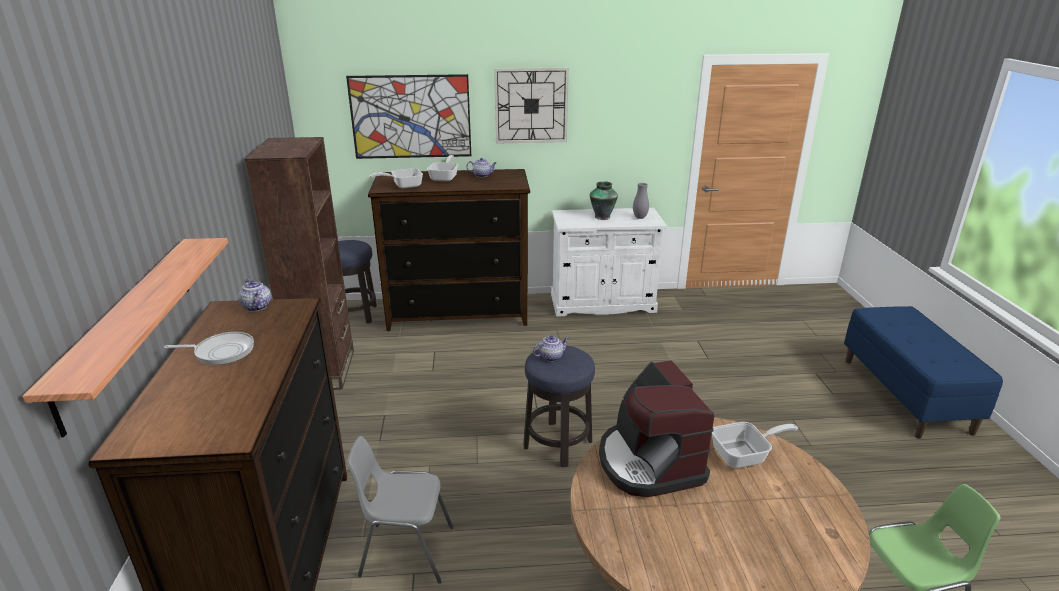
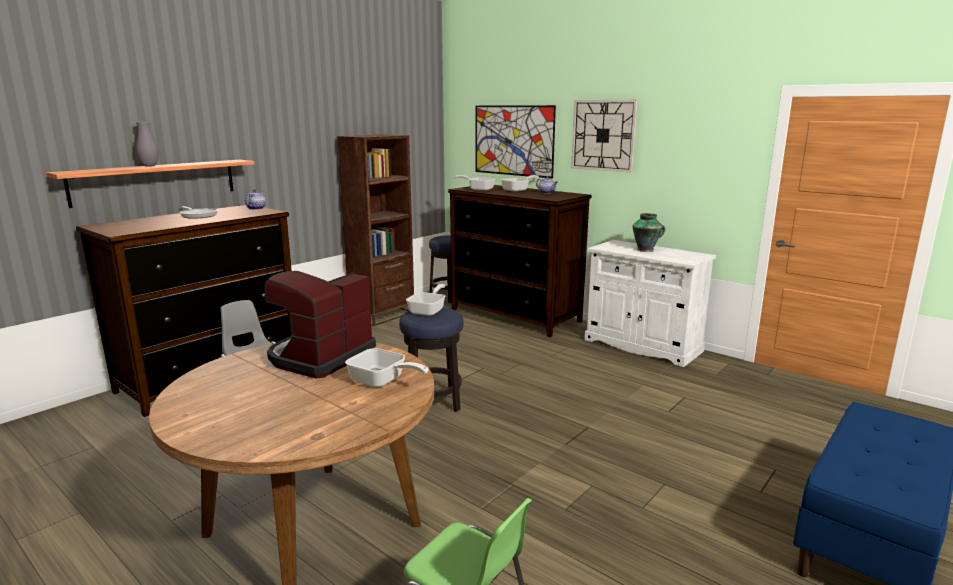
camera: 45 degrees right, 10 degrees down
(551, 356) = (429, 311): teapot -> frying pan
(640, 217) = (681, 257): grey vase -> grey vase (149, 166)

